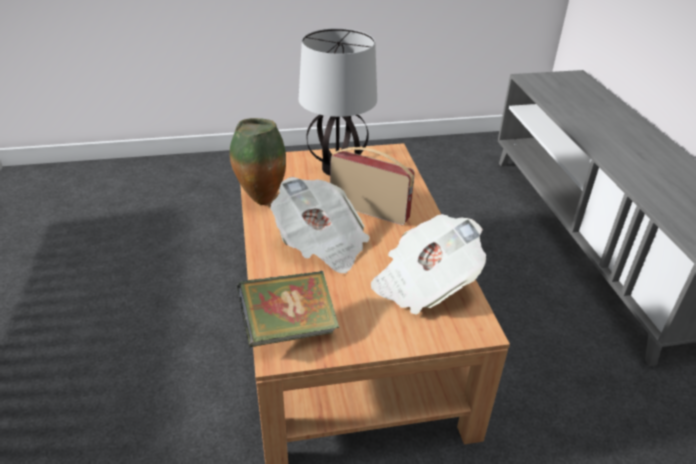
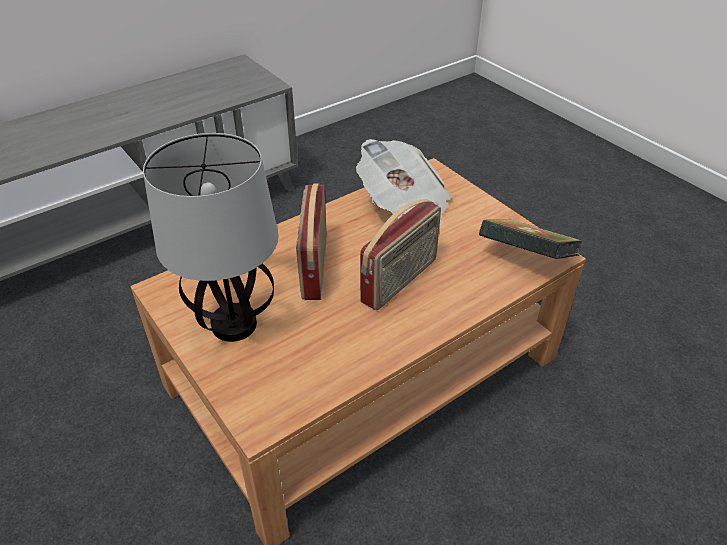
camera: 115 degrees left, 5 degrees up
(260, 200) = (355, 367): vase -> none
(321, 244) = (400, 281): newspaper -> radio

